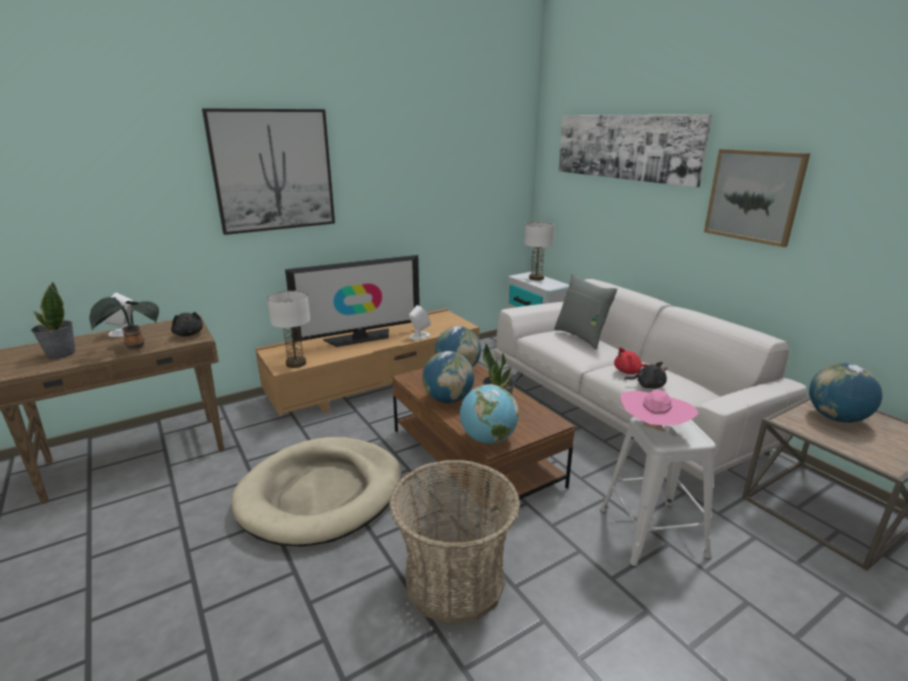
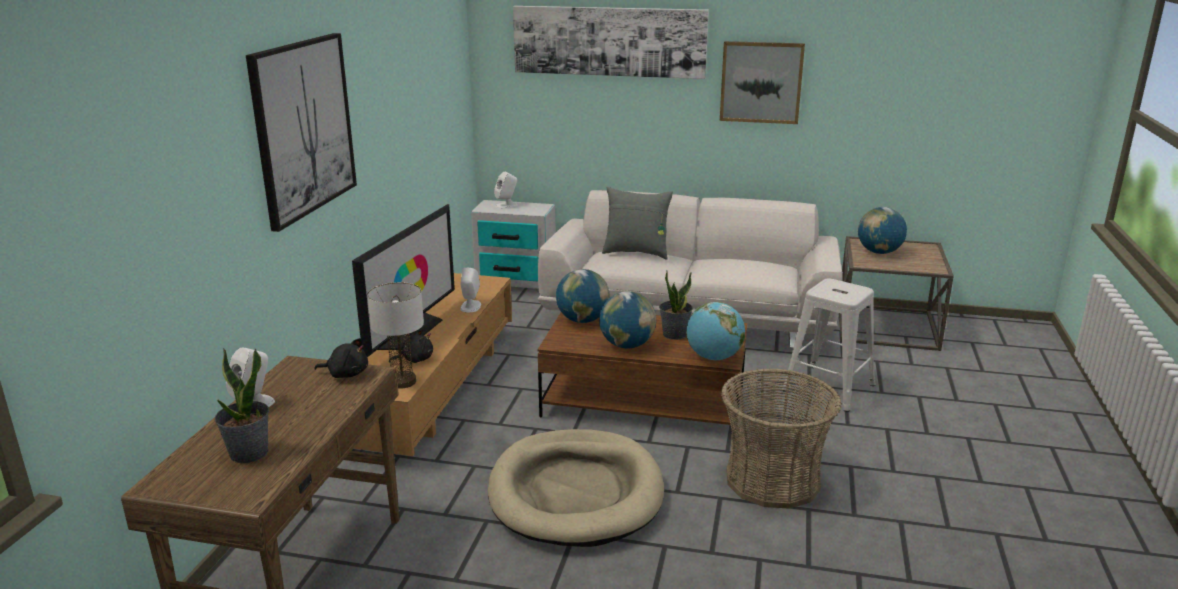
camera: 45 degrees left, 0 degrees up
(133, 347) = (324, 409): potted plant -> none
(536, 278) = (506, 205): table lamp -> white speaker
(628, 372) = (721, 268): red plush toy -> none
(647, 386) = (751, 273): black plush toy -> black plush toy (415, 359)
(653, 430) = (832, 294): pink hat -> none

